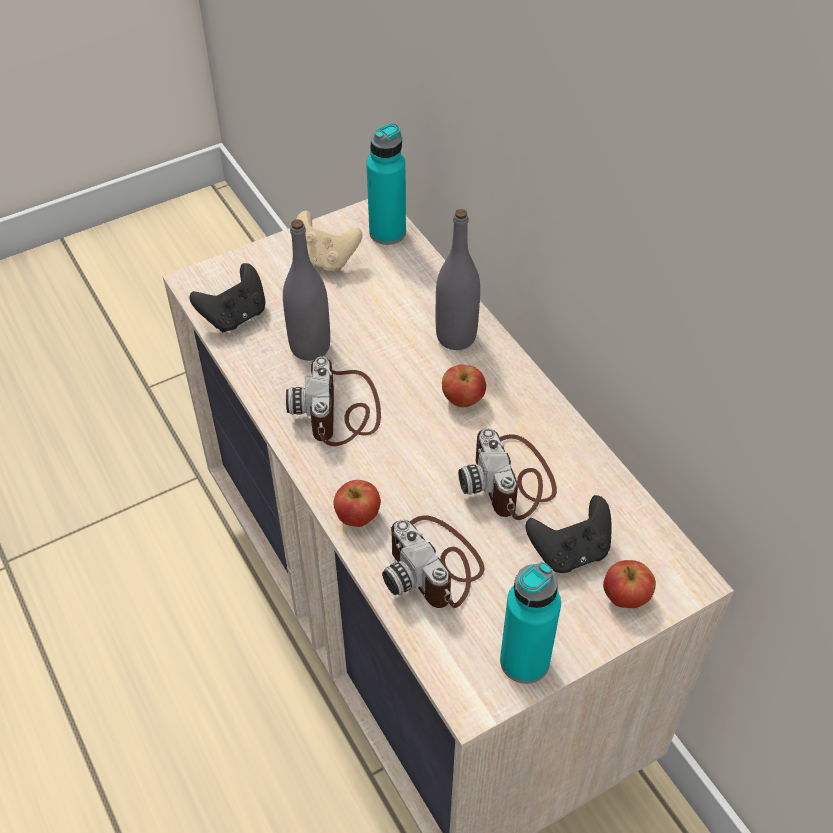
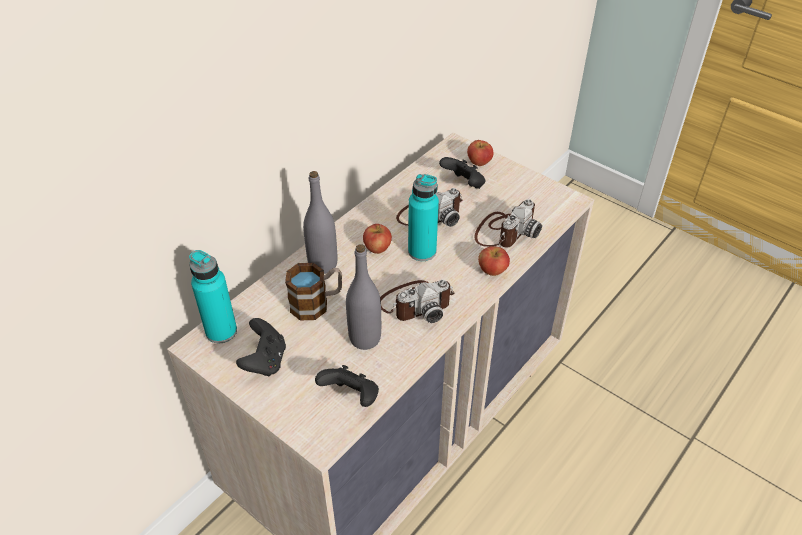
camera: 110 degrees left, 5 degrees down
(325, 259) = (265, 361): beige game controller -> black game controller
(389, 317) = (317, 303): none -> mug
(524, 661) = (537, 187): turquoise bottle -> turquoise bottle (422, 251)

